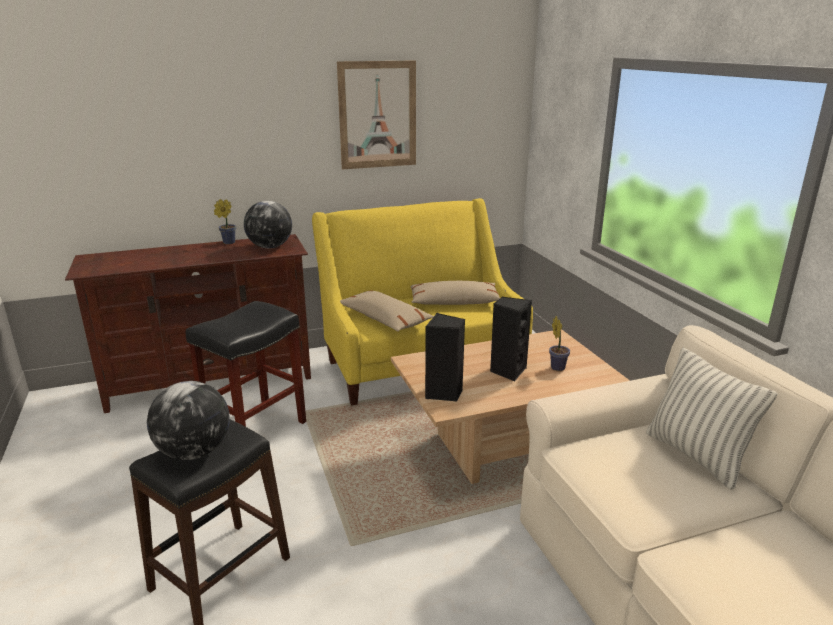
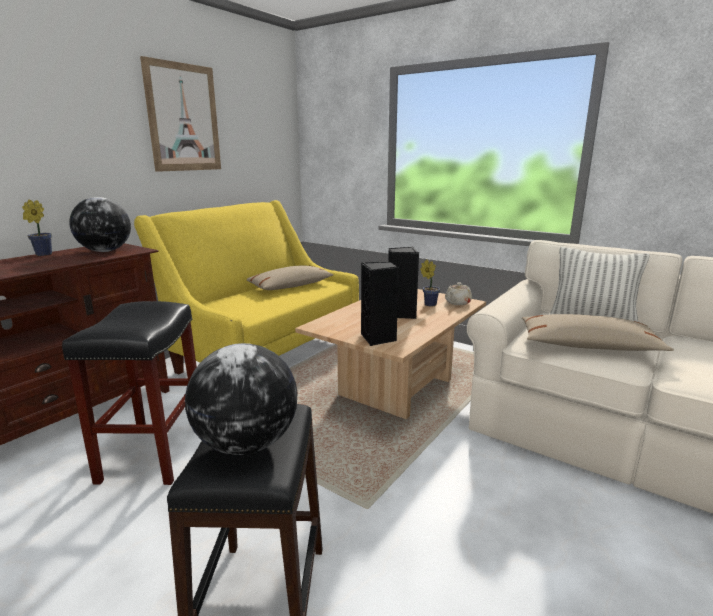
camera: 35 degrees left, 5 degrees down
(384, 319) = (247, 307): beige pillow -> beige pillow (587, 346)
(593, 374) = (457, 303): none -> beige teapot

